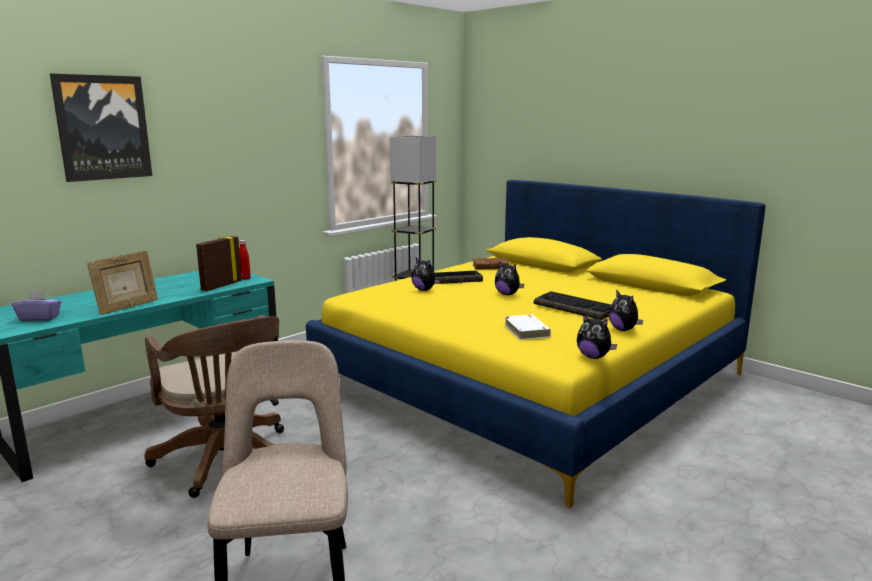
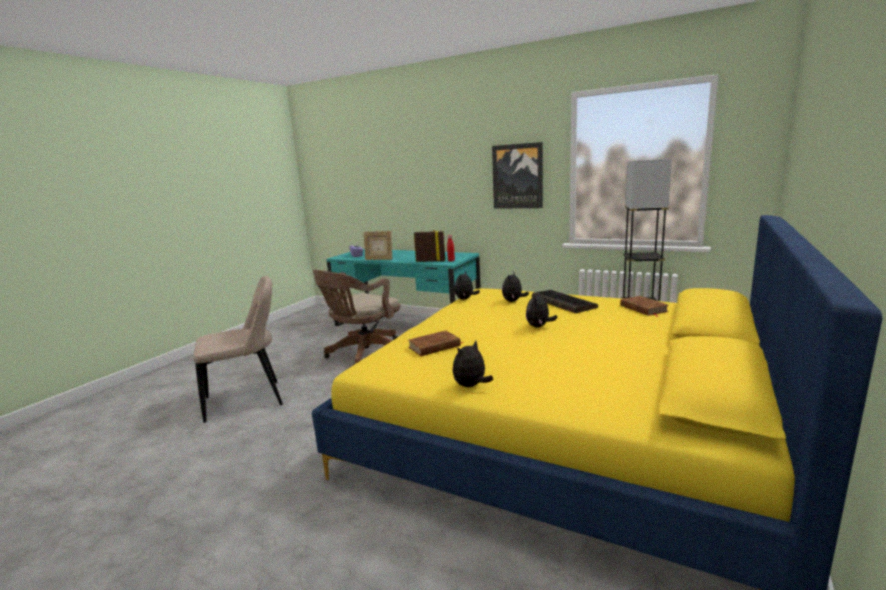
camera: 75 degrees right, 0 degrees up
(103, 128) = (416, 161): picture -> picture (517, 176)
(526, 330) = (434, 346): white book -> brown book
(576, 308) = (523, 357): keyboard -> none
(593, 357) = (382, 379): plush toy -> plush toy (465, 299)

